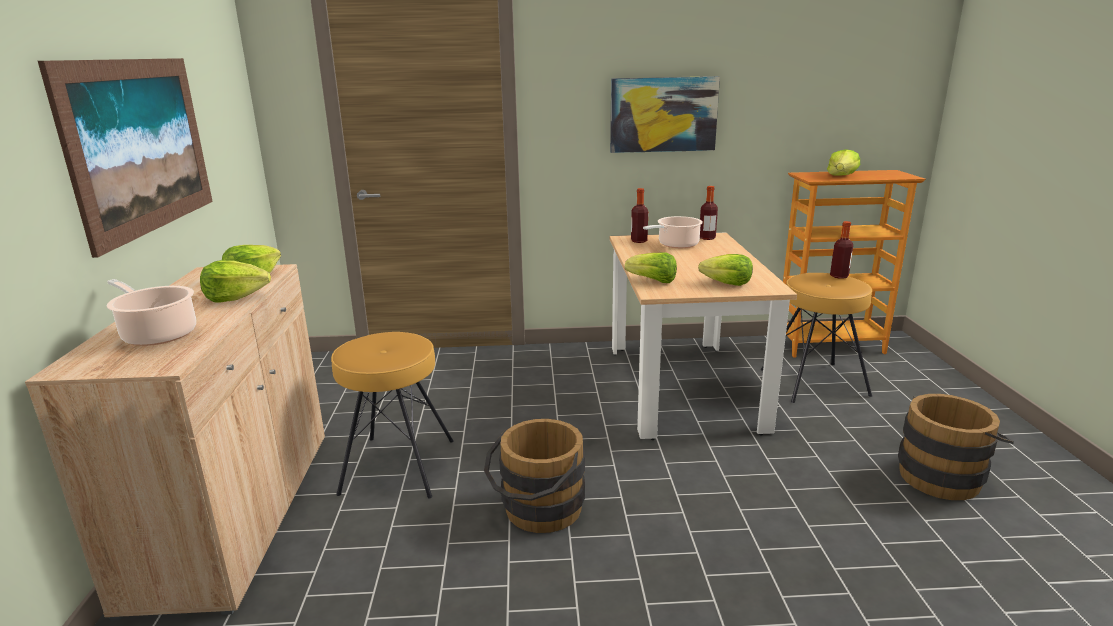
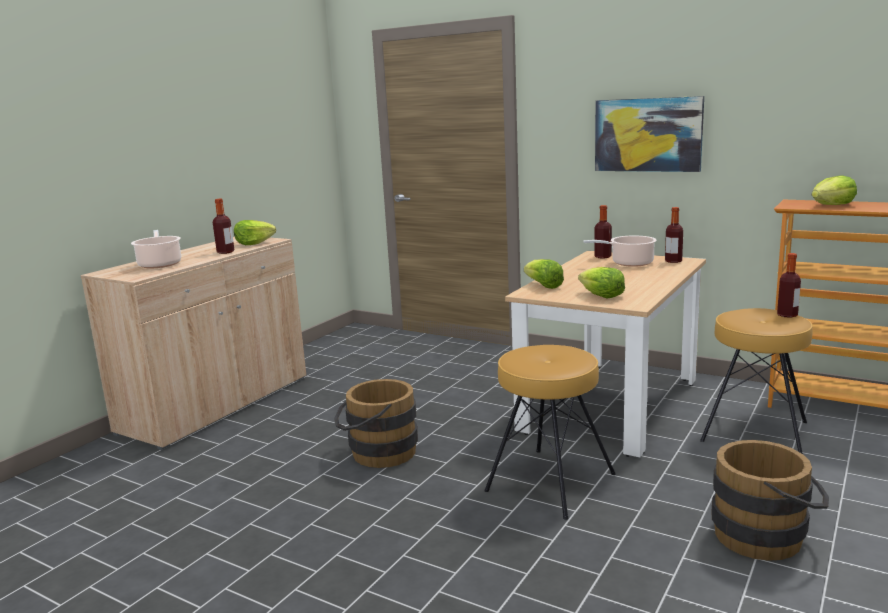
camera: 35 degrees right, 5 degrees down
(140, 146) = (205, 150): picture -> none
(235, 297) = (225, 252): lettuce -> bottle
(397, 466) = (328, 403): brown stool -> brown stool (549, 482)

